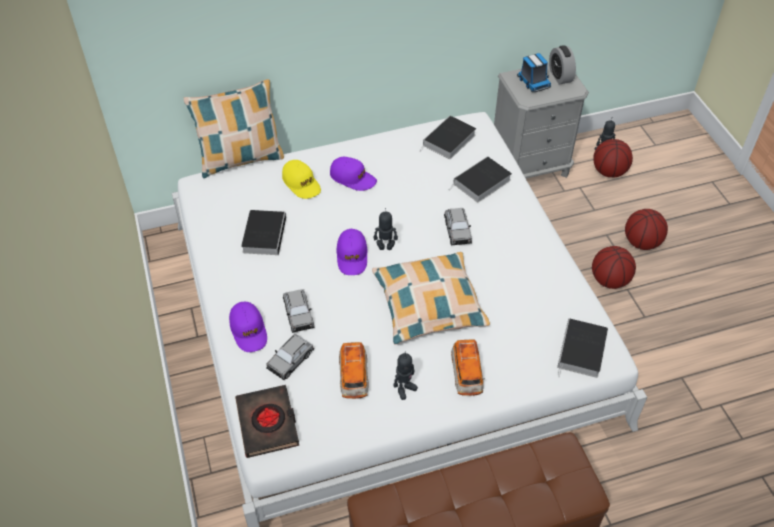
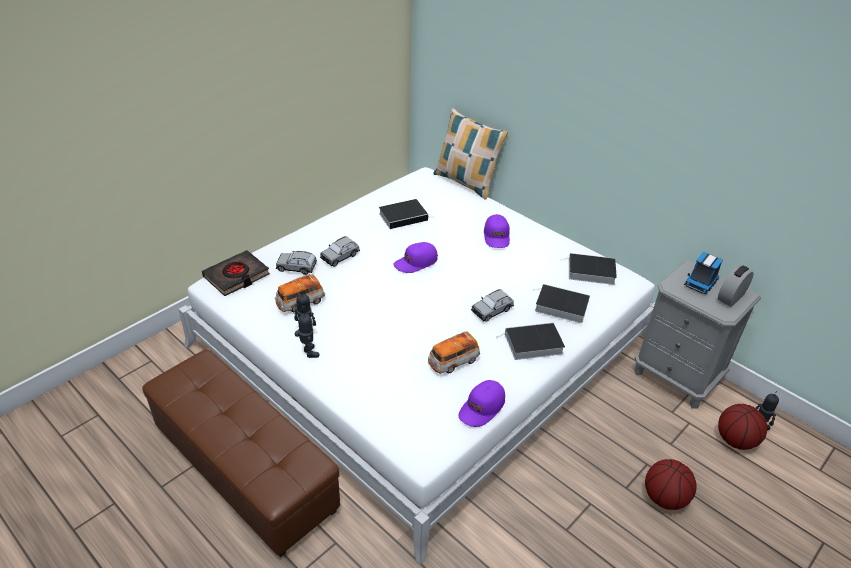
camera: 60 degrees right, 10 degrees down
(248, 330) = (311, 240): purple cap -> purple cap (482, 408)
(301, 183) = (468, 216): yellow cap -> none
(385, 247) = (439, 276): toy robot -> toy robot (309, 353)
(429, 304) = (399, 319): pillow -> none
(466, 374) = (341, 364): toy car -> toy car (453, 362)
(582, 352) = (415, 433): book -> book (532, 344)
(609, 280) = (589, 484): basketball -> none

